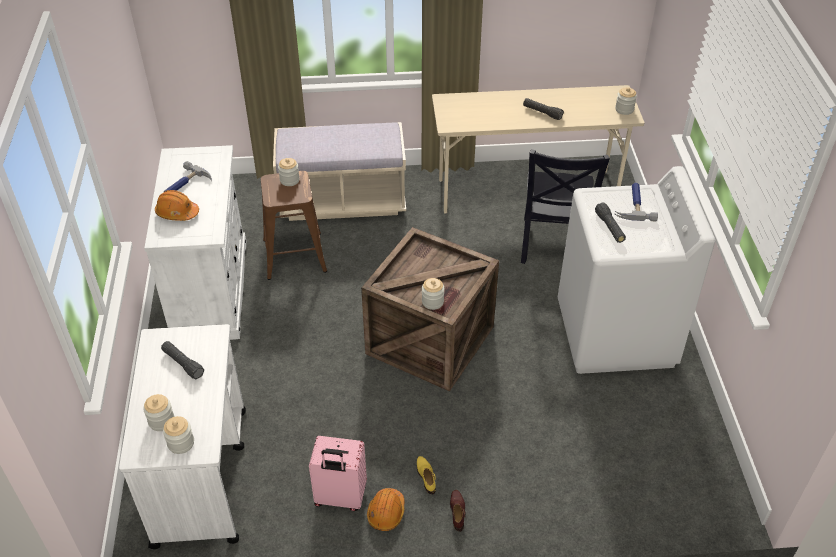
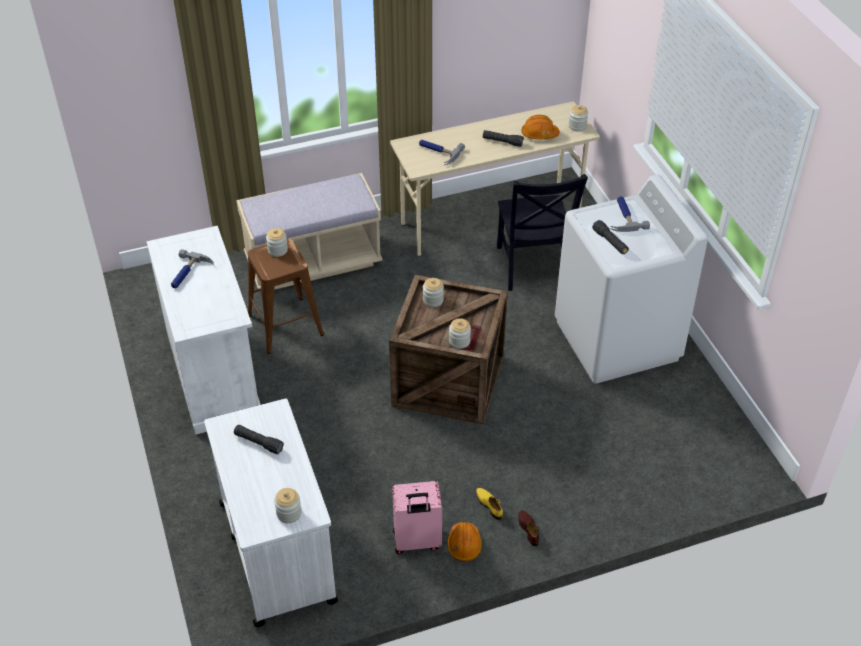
camera: 15 degrees left, 0 degrees up
(161, 421) = (261, 498): jar -> jar (433, 300)
(177, 212) = (192, 302): orange hard hat -> orange hard hat (539, 134)
(474, 112) = (438, 152): none -> hammer

